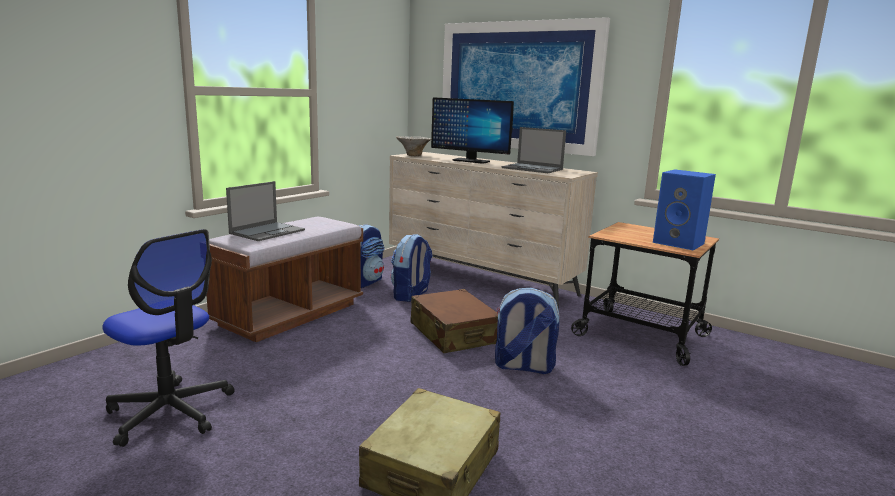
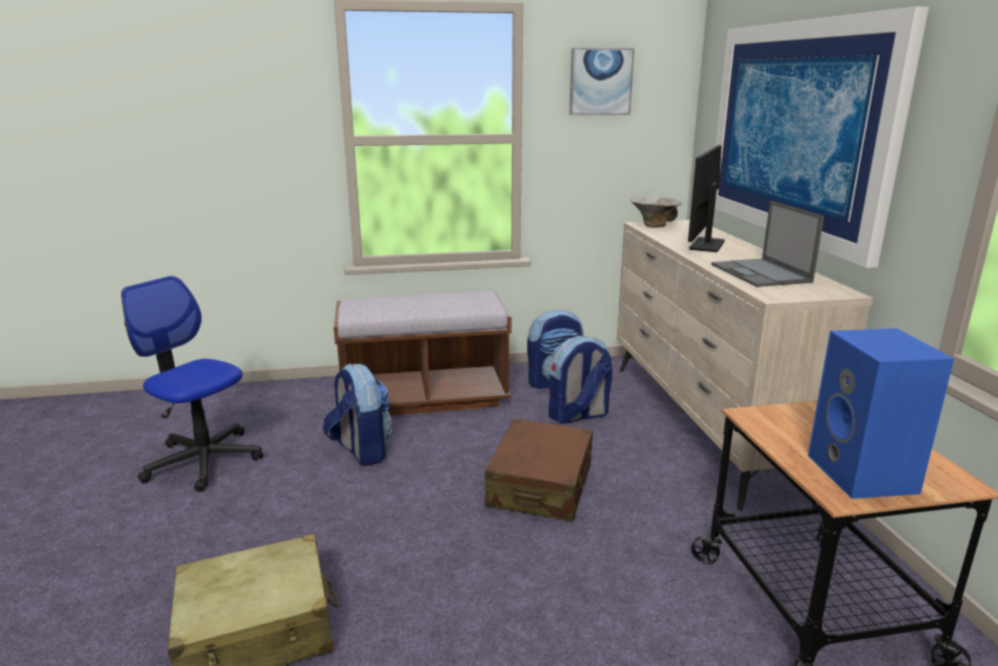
camera: 45 degrees right, 5 degrees up
(170, 412) = (203, 461): office chair -> office chair turned 135 degrees clockwise
(268, 231) = (396, 302): laptop -> none
(360, 53) = (600, 82): none -> picture
(470, 161) = (707, 245): monitor -> monitor turned 45 degrees clockwise
(523, 366) = (545, 567): backpack -> backpack (361, 451)

